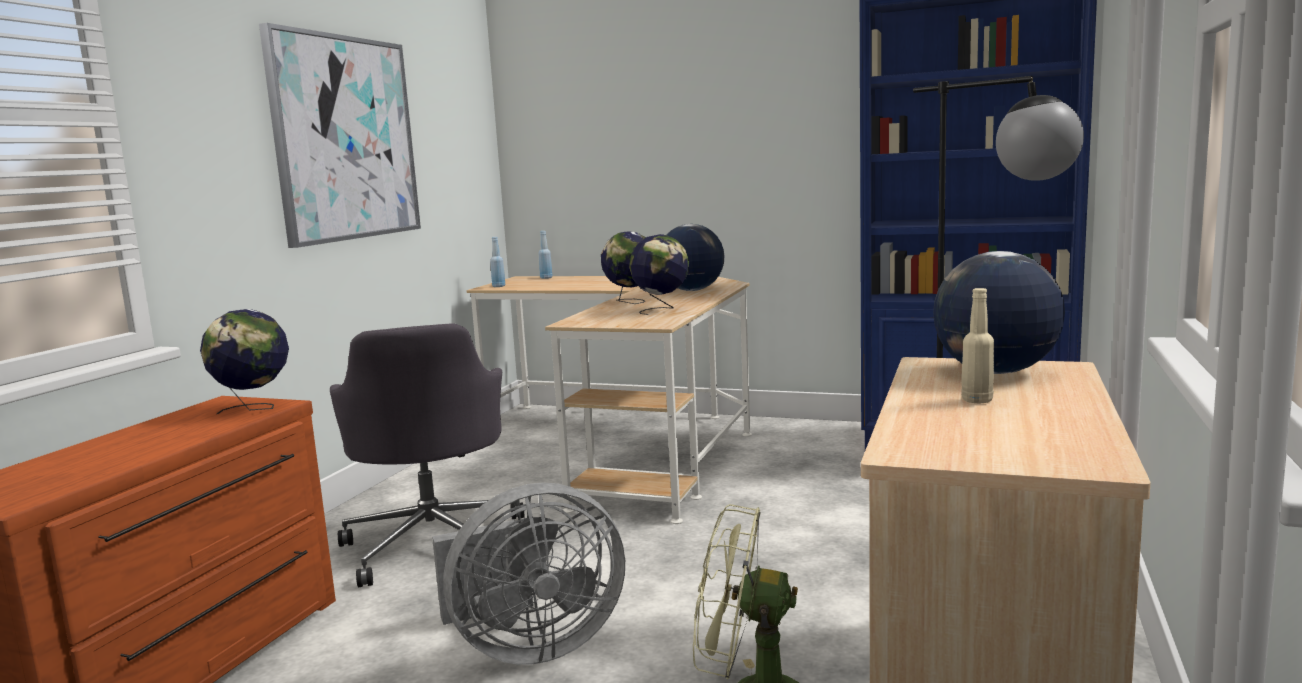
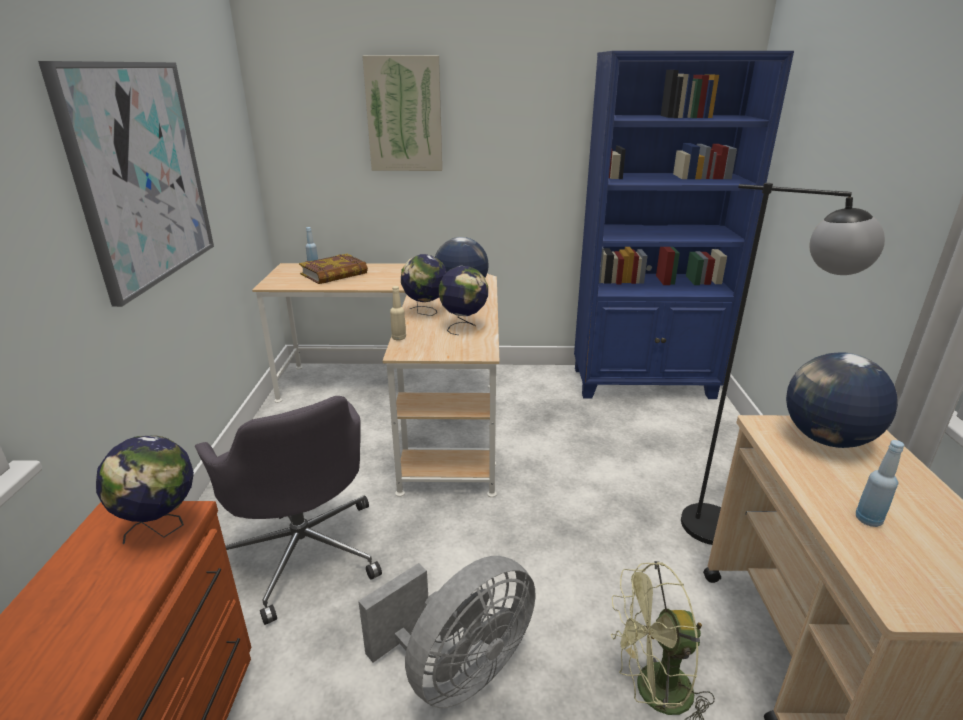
camera: 20 degrees left, 15 degrees up
(498, 286) = (279, 283): blue bottle -> blue bottle (868, 520)
(563, 281) = (334, 274): none -> book
(653, 101) = (404, 115): none -> picture
(977, 400) = (861, 493): beige bottle -> beige bottle (399, 338)

